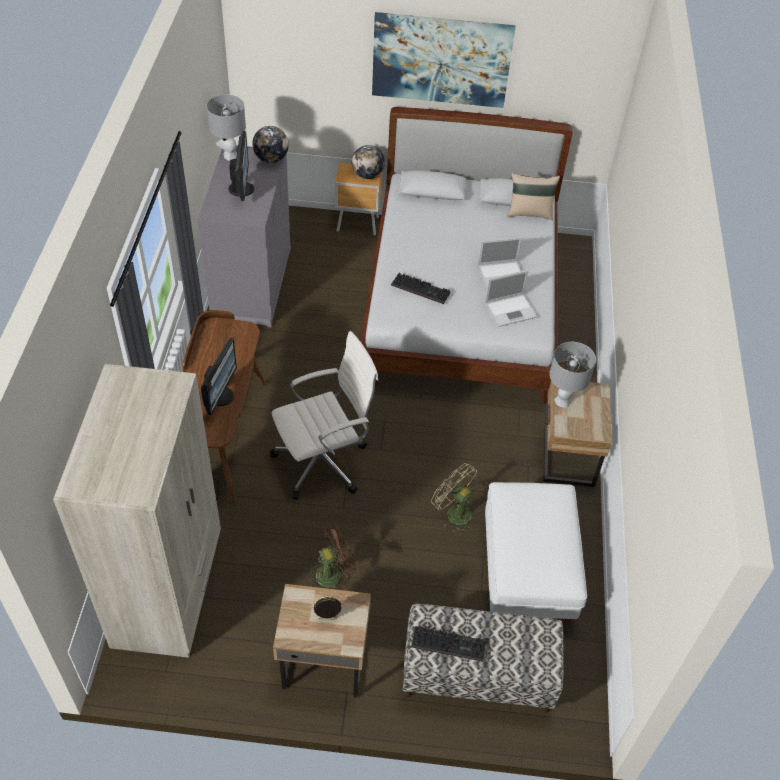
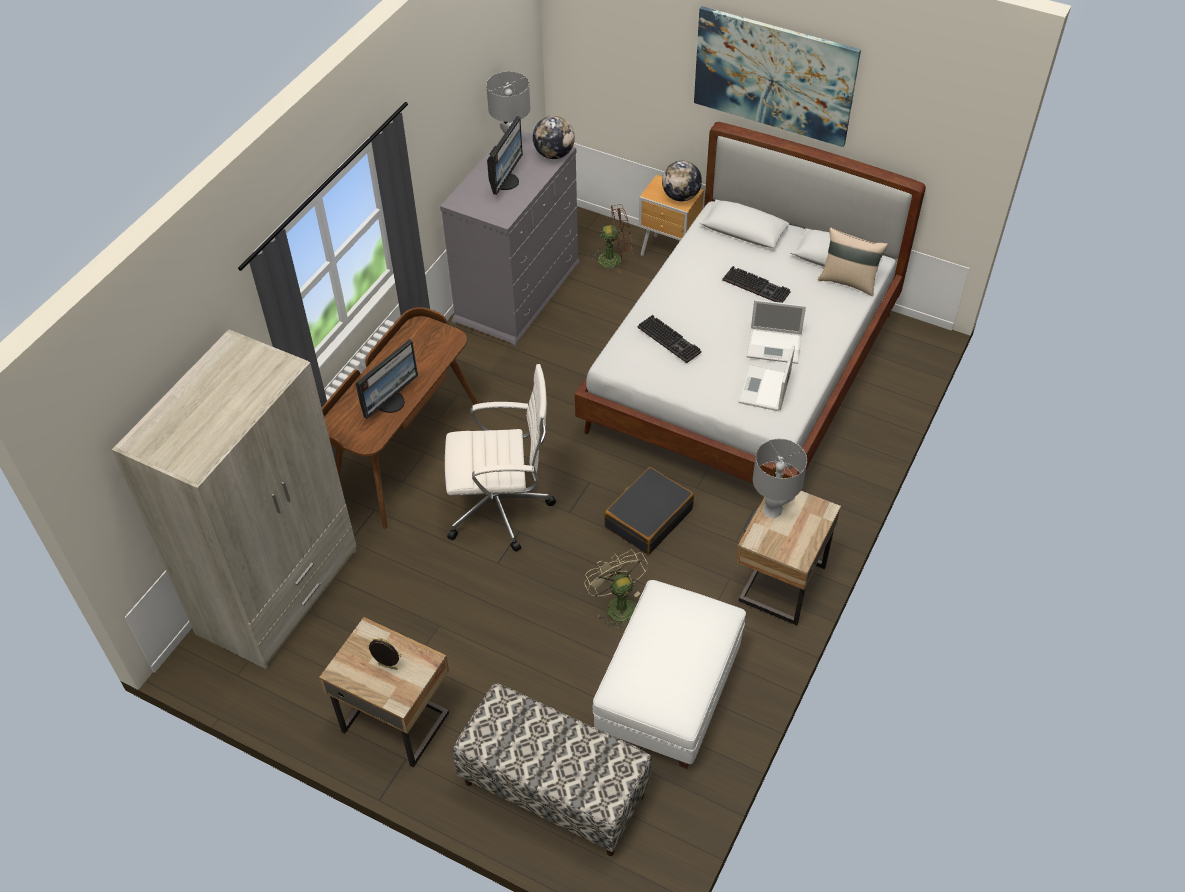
camera: 25 degrees right, 0 degrees up
(333, 573) = (453, 629): brown fan -> brown fan (615, 259)
(444, 436) = (648, 518): none -> black suitcase
(450, 643) = (512, 737): keyboard -> keyboard (757, 286)
(511, 310) = (764, 389): laptop -> laptop turned 105 degrees clockwise

